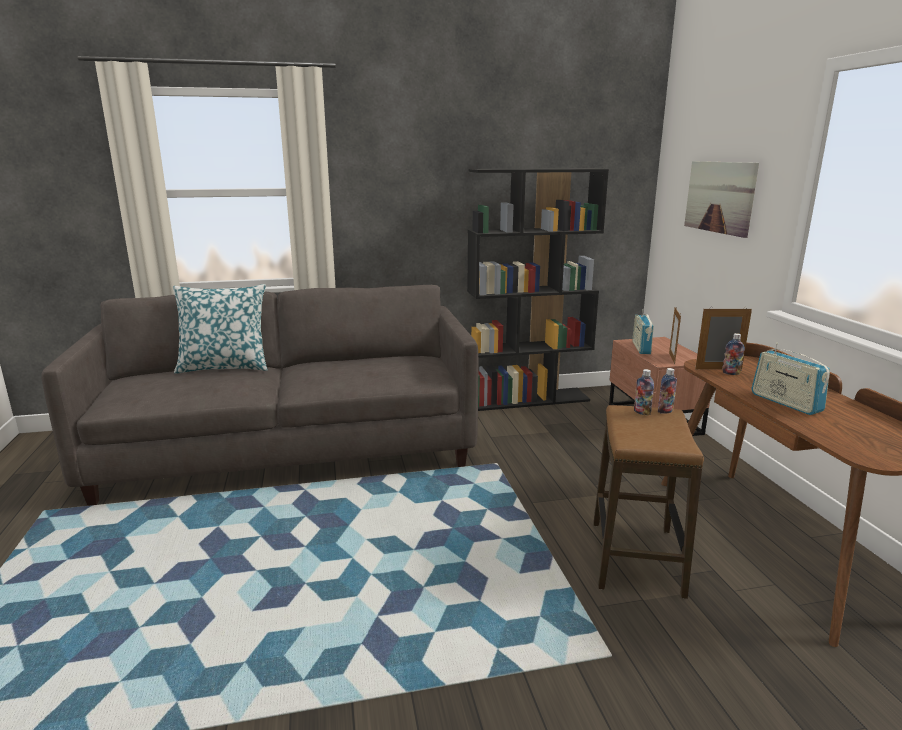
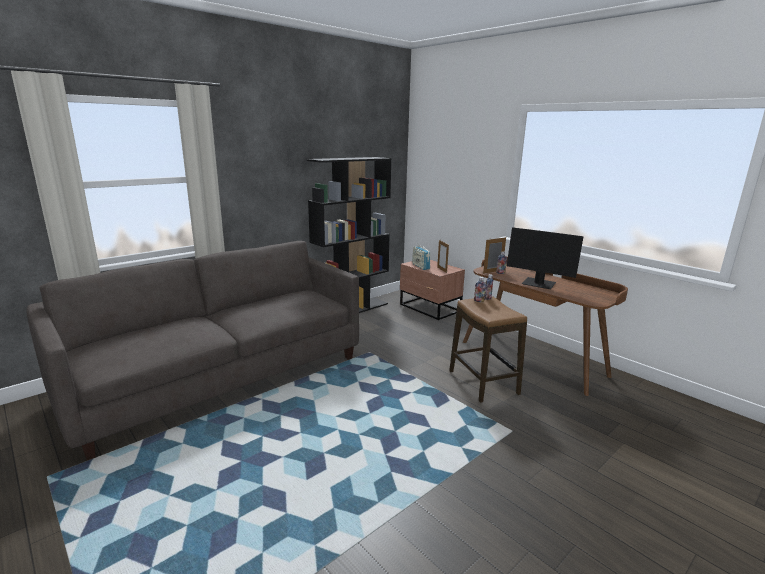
camera: 30 degrees left, 0 degrees up
(225, 367) = (167, 322): pillow -> none
(719, 197) = (457, 174): picture -> none
(785, 403) = (538, 284): radio -> monitor

